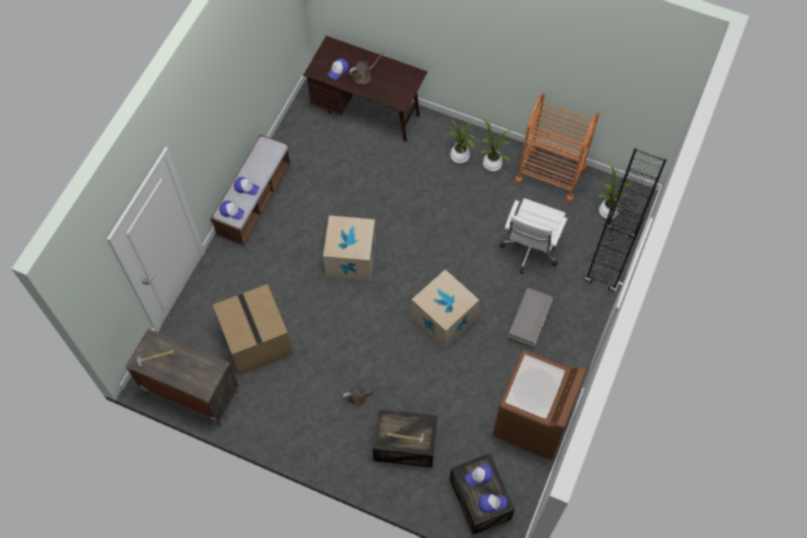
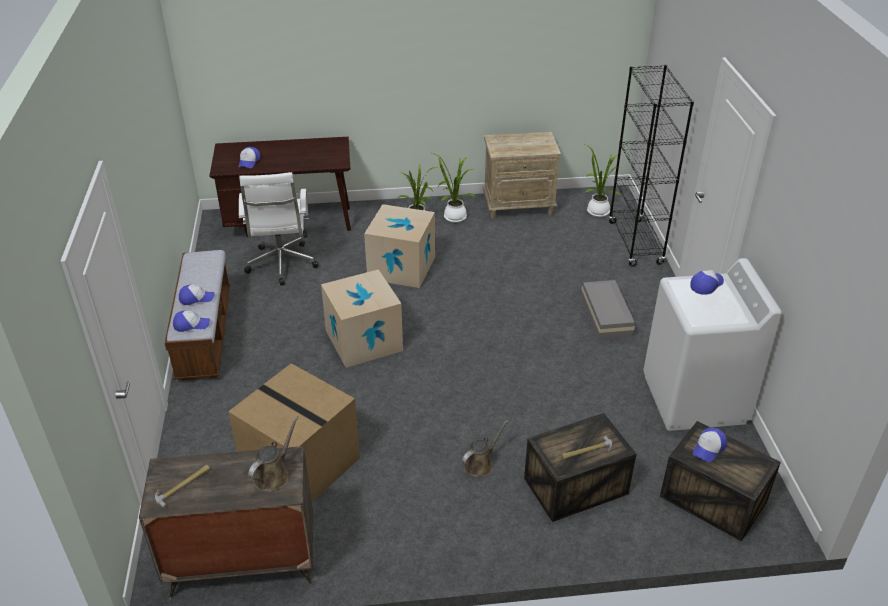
camera: 30 degrees left, 25 degrees down
(364, 75) = (281, 157): brown watering can -> brown watering can (273, 475)
(443, 319) = (514, 350): cardboard box -> cardboard box (401, 267)
(491, 503) = (750, 468): cap -> cap (706, 285)
(529, 251) = (552, 264): white office chair -> white office chair (281, 266)
(532, 422) = (694, 399): brown washing machine -> white washing machine
(550, 174) = (519, 206): orange cart -> beige nightstand

